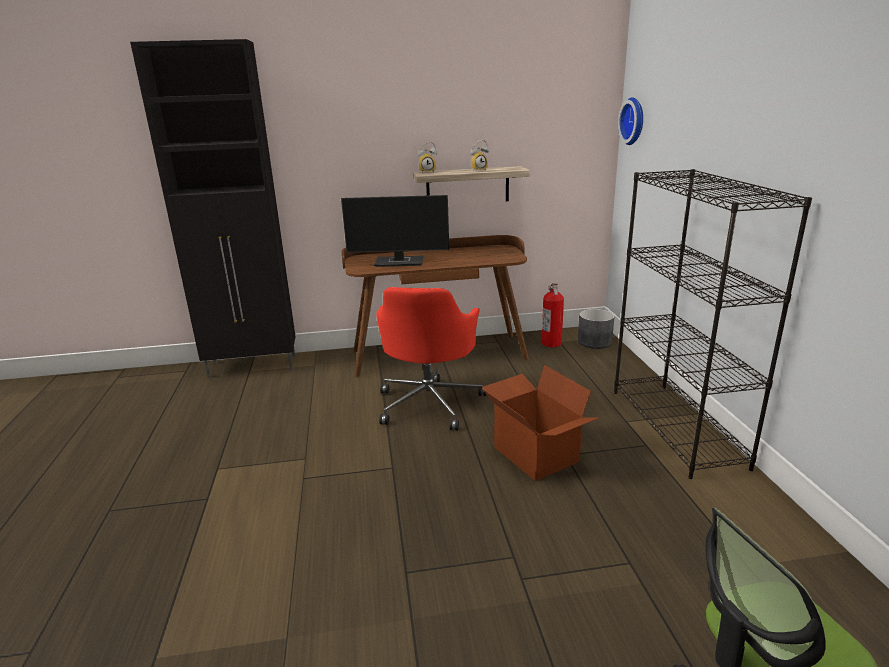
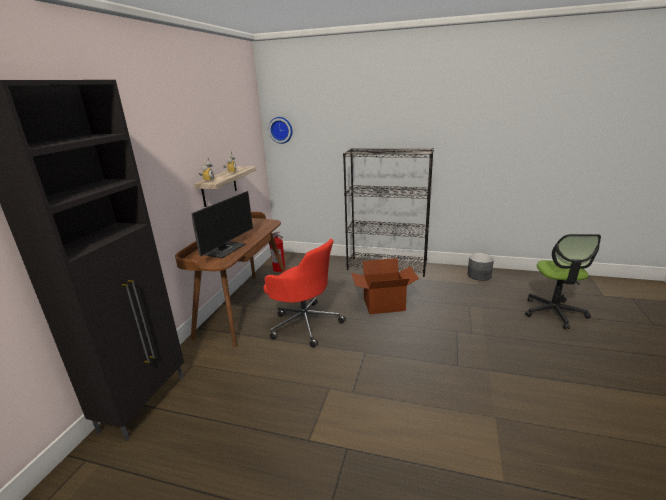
camera: 65 degrees left, 0 degrees up
(594, 342) = (292, 258): grey planter -> grey planter (479, 275)

